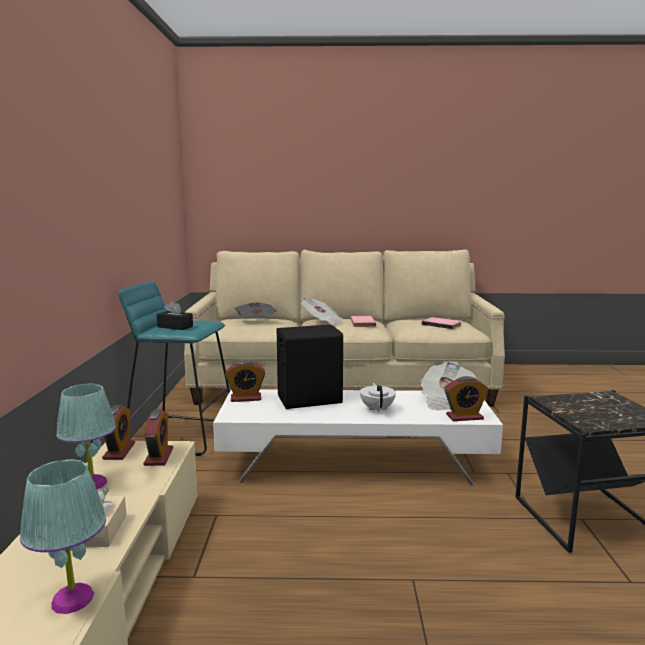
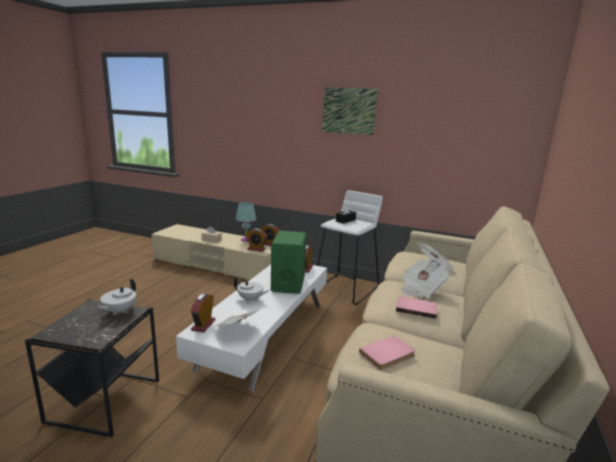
camera: 110 degrees right, 5 degrees up
(73, 599) = (183, 236): turquoise table lamp -> none
(97, 150) = (349, 110): none -> picture
(182, 434) = (346, 289): turquoise stool -> white stool
(309, 399) = (288, 283): black speaker -> green speaker
(563, 405) = (119, 311): none -> white teapot

